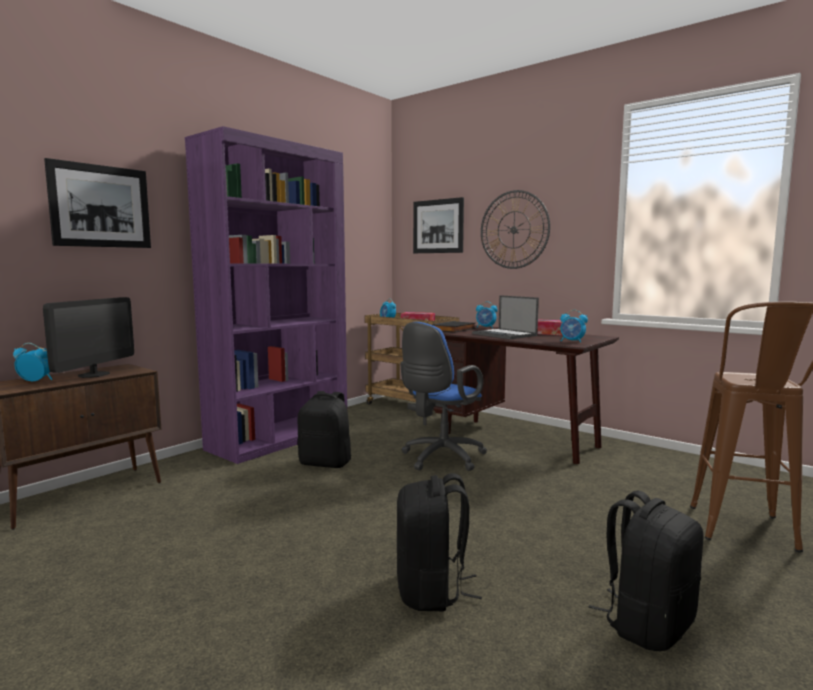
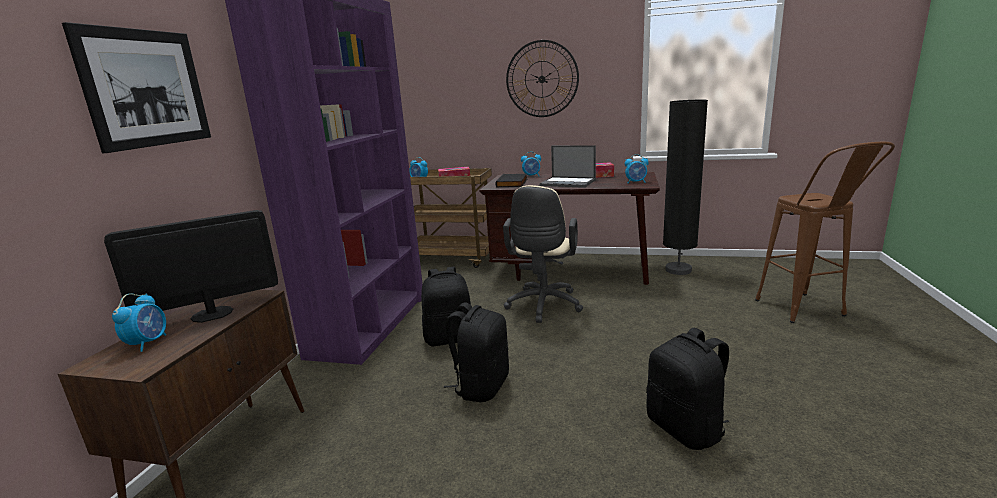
camera: 25 degrees left, 10 degrees up
(36, 381) = (148, 343): alarm clock -> alarm clock turned 120 degrees clockwise
(94, 374) = (212, 314): monitor -> monitor turned 105 degrees counterclockwise
(438, 226) = (456, 77): picture -> none
(440, 459) = (543, 306): blue office chair -> beige office chair
(634, 459) = (678, 270): none -> black floor lamp
(647, 624) = (835, 399): black backpack -> black backpack (481, 386)

